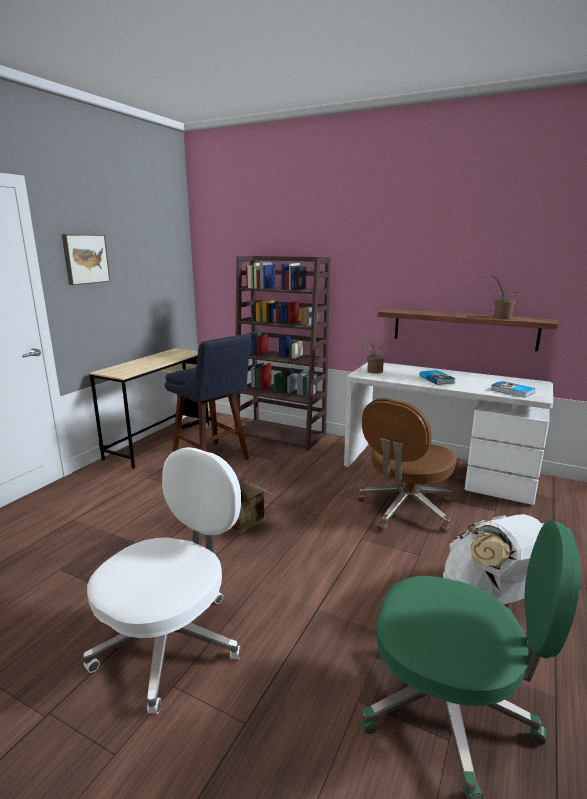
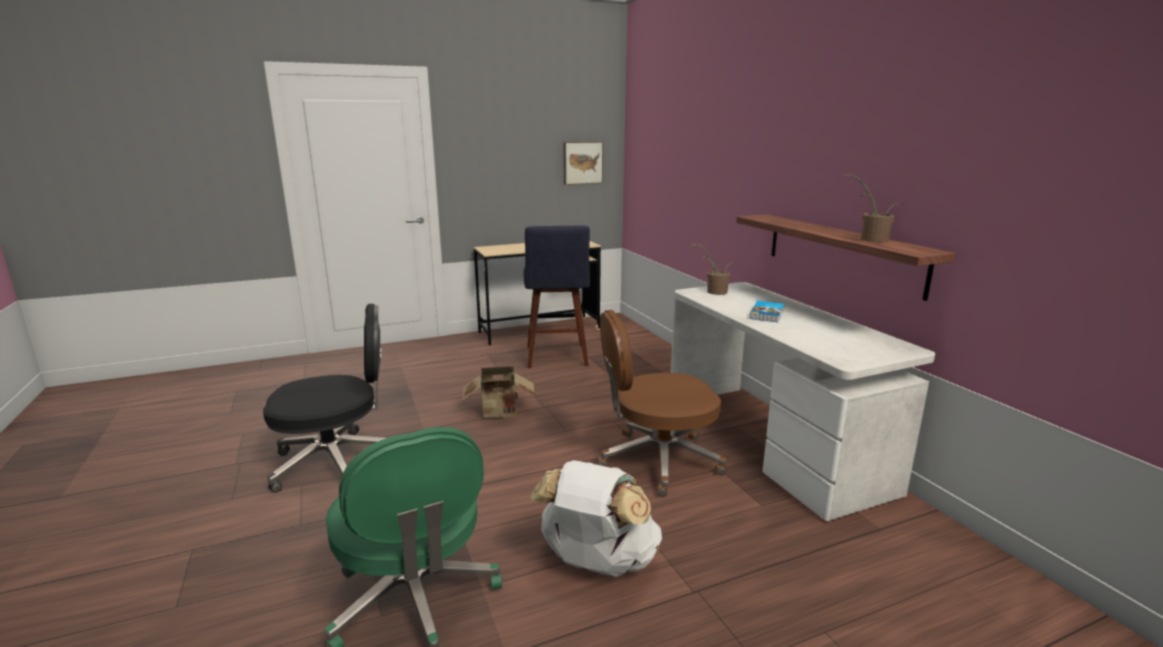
camera: 40 degrees right, 0 degrees up
(85, 259) = (482, 140): picture -> picture (582, 162)
(171, 641) = (337, 462): white office chair -> black office chair
(281, 434) = (656, 354): brown bookcase -> none
(512, 391) = (828, 347): book -> none

